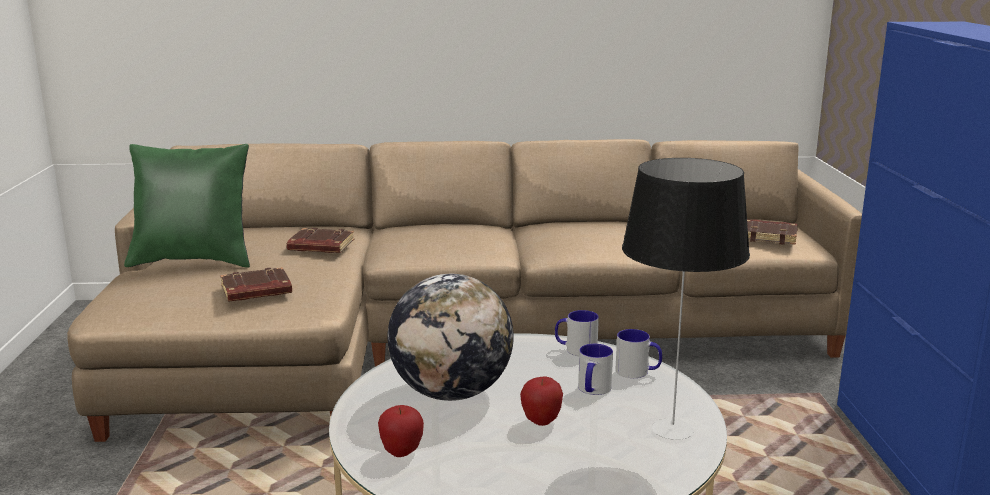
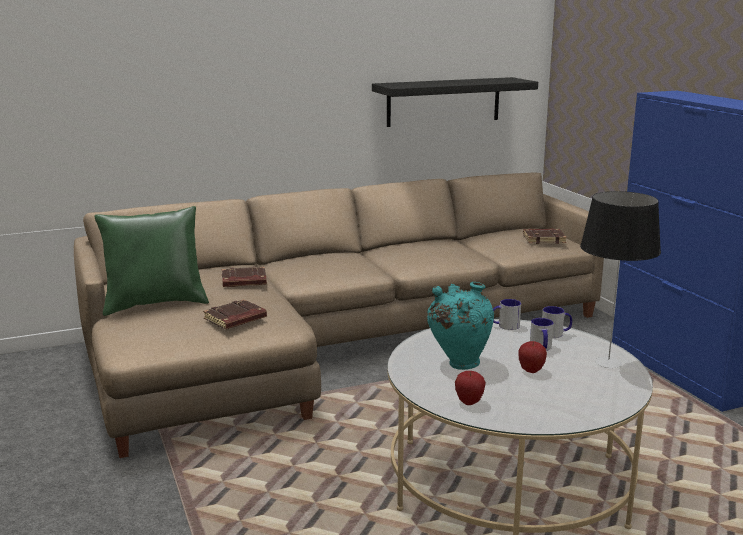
camera: 20 degrees left, 0 degrees up
(451, 393) = (459, 363): globe -> turquoise vase
(661, 35) = (444, 101): none -> black shelf

